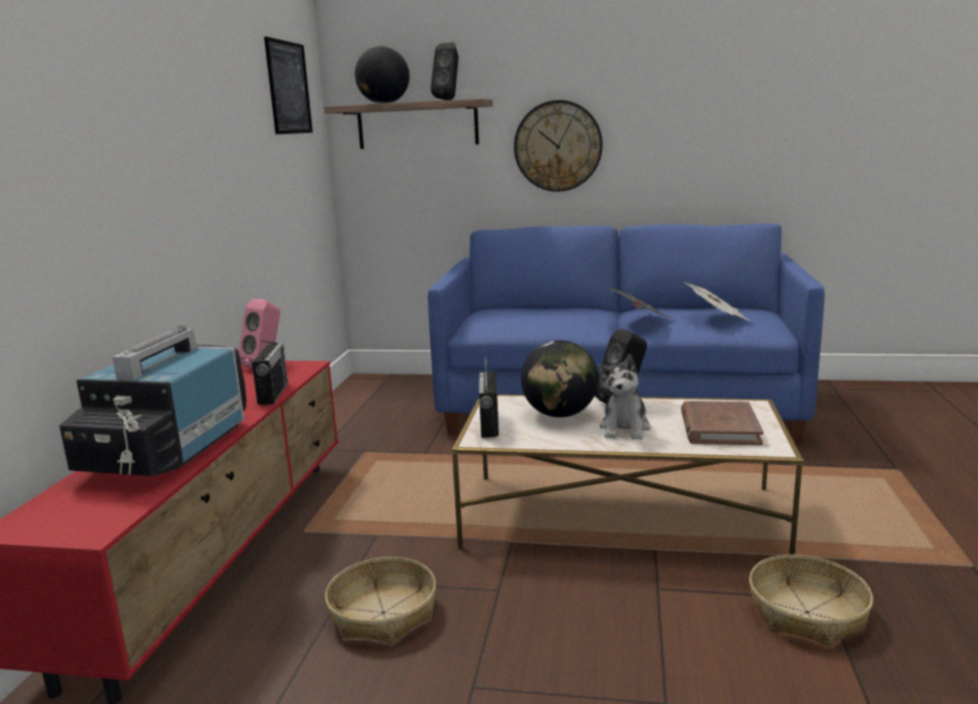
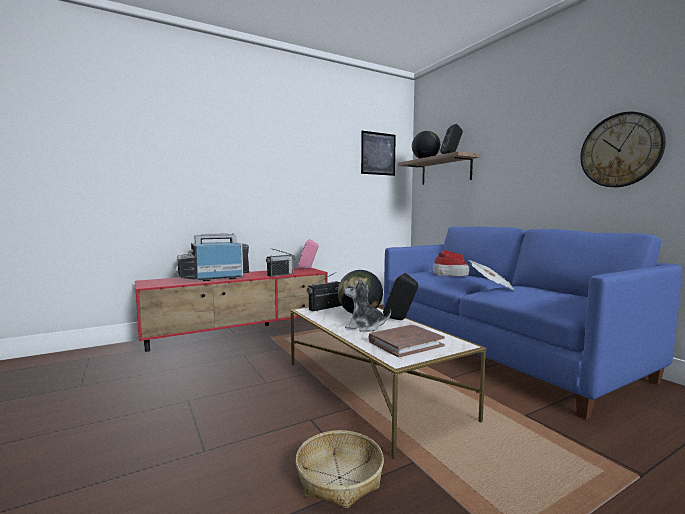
camera: 50 degrees right, 10 degrees down
(382, 613) = (227, 368): basket -> none
(532, 312) = (449, 274): none -> hat
(558, 146) = (512, 179): wall clock -> wall clock (620, 150)
(625, 428) = (365, 327): plush toy -> plush toy turned 45 degrees clockwise
(717, 319) = (543, 296): newspaper -> none

